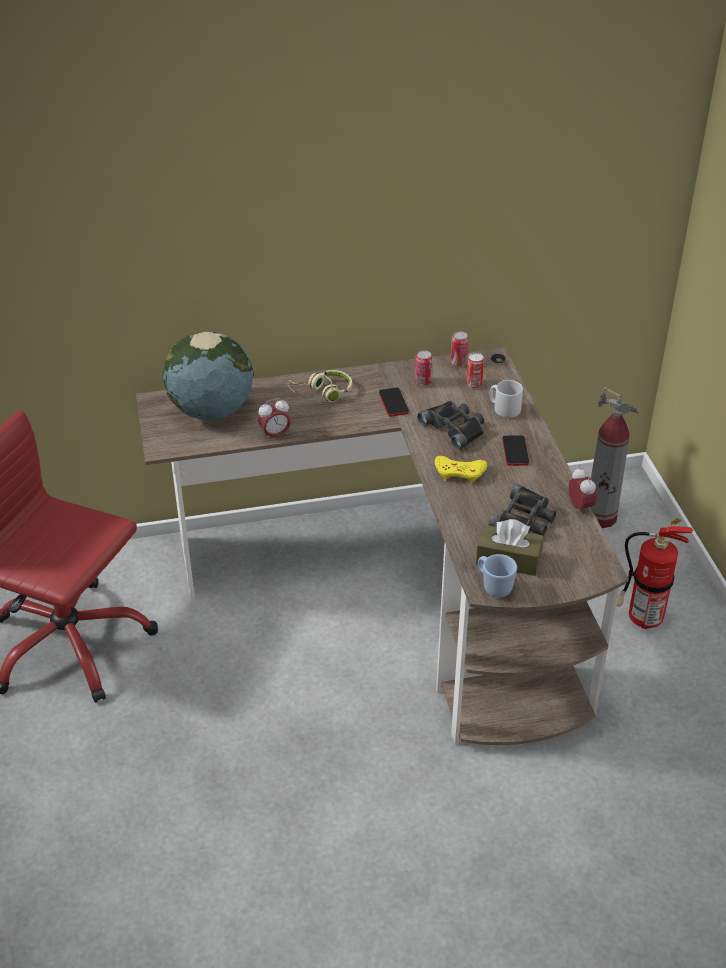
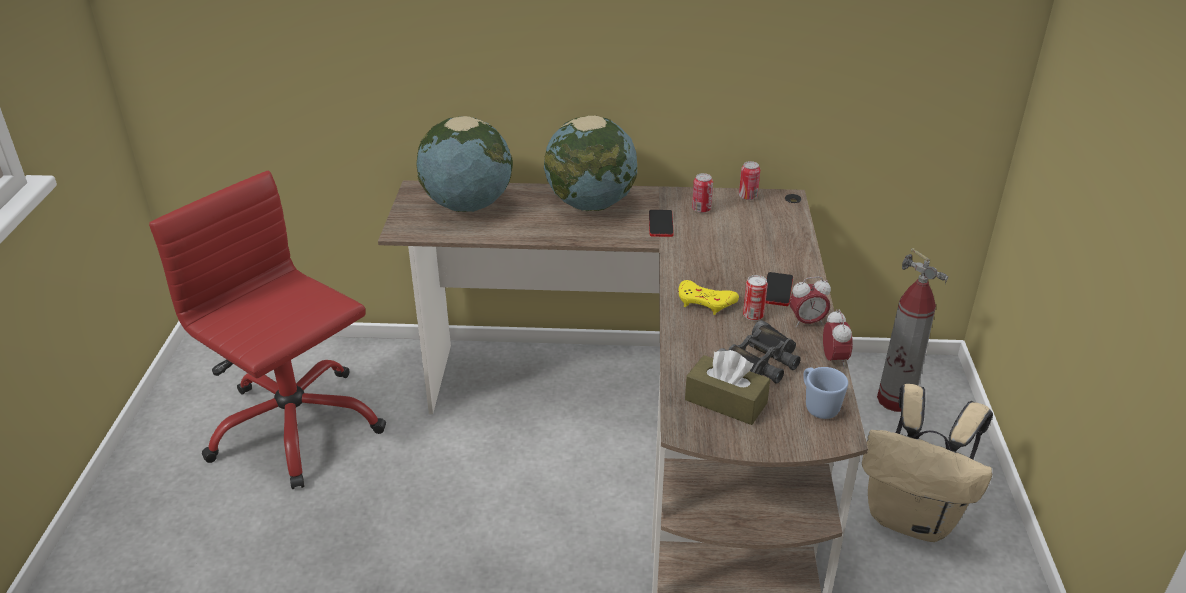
camera: 15 degrees right, 5 degrees down
(275, 435) = (521, 236): alarm clock -> alarm clock (807, 322)
(323, 392) = (591, 204): beige headphones -> globe
(454, 428) = (718, 257): black binoculars -> none
(474, 384) = (756, 219): can -> can (753, 315)
(493, 586) = (696, 428): blue mug -> blue mug (818, 406)
(504, 409) = (781, 247): grey mug -> none
(640, 619) = (912, 518): fire extinguisher -> beige backpack

